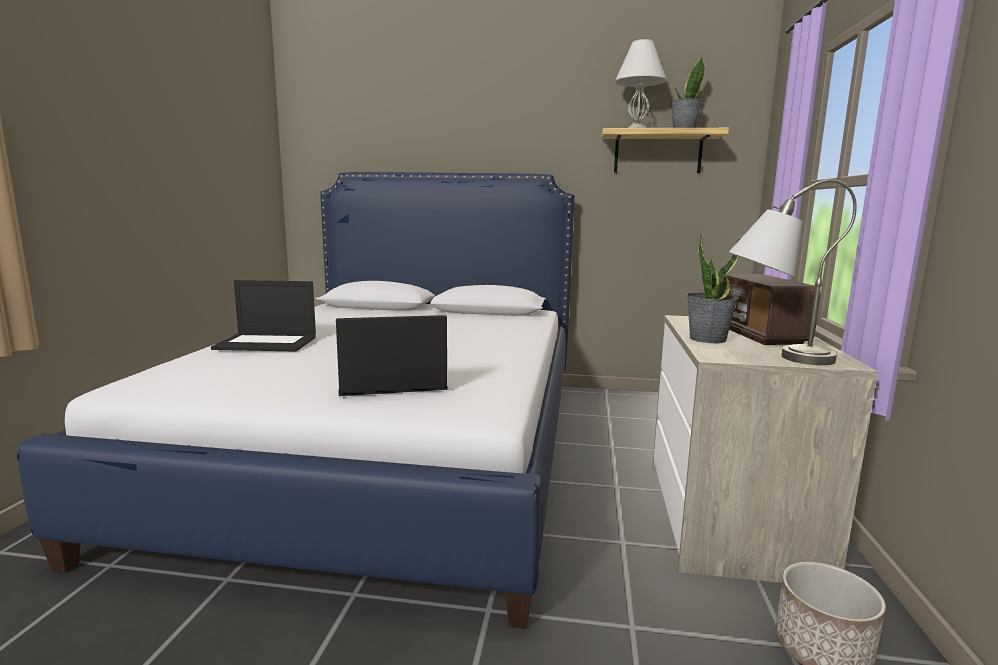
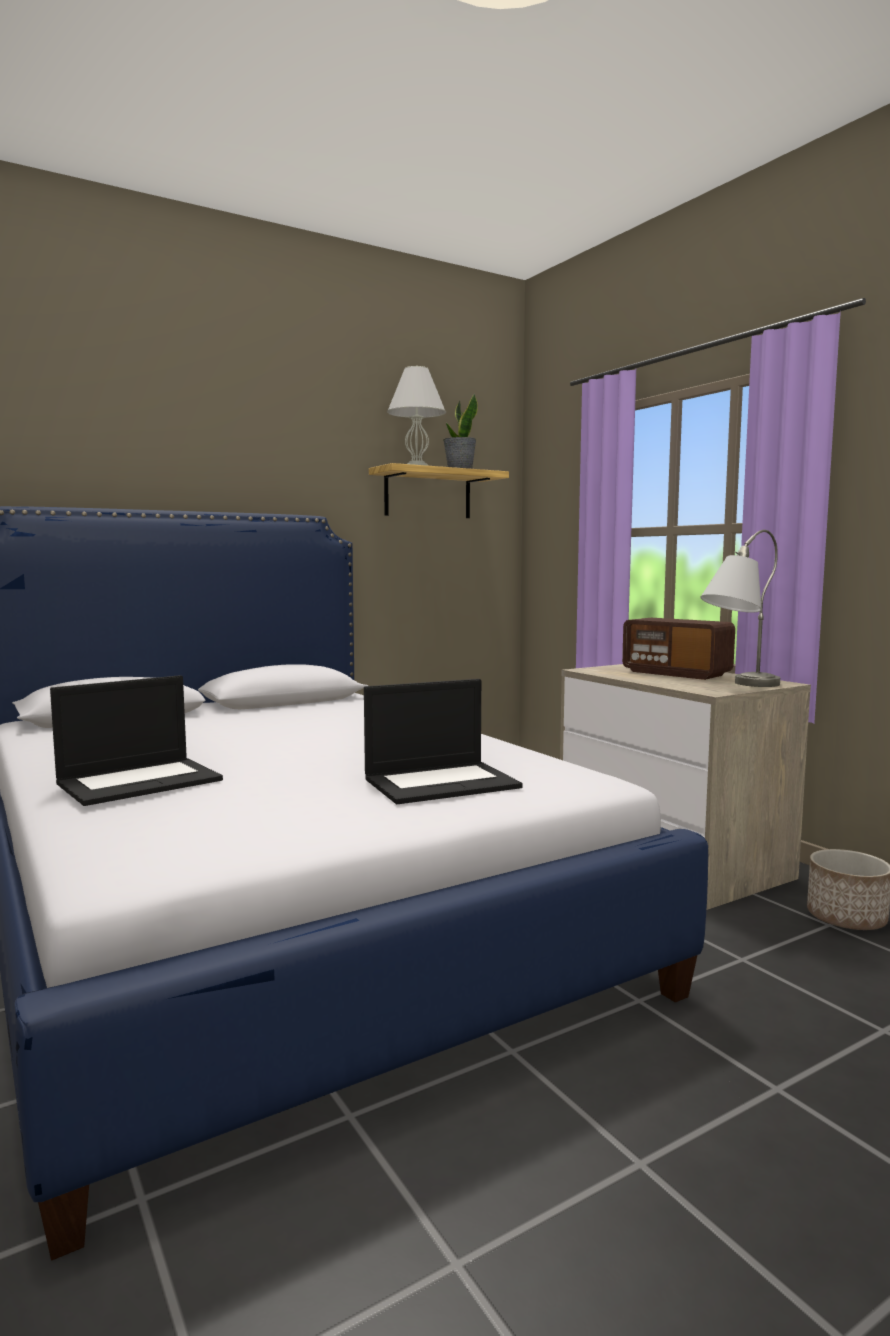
camera: 40 degrees left, 5 degrees down
(391, 383) = (442, 782): laptop -> laptop turned 150 degrees counterclockwise
(707, 339) = (660, 681): potted plant -> none

